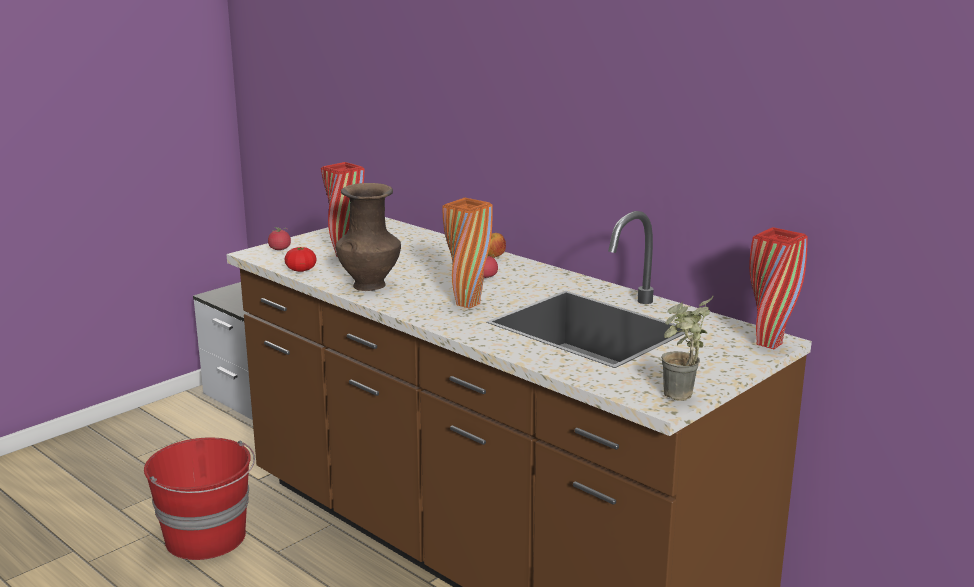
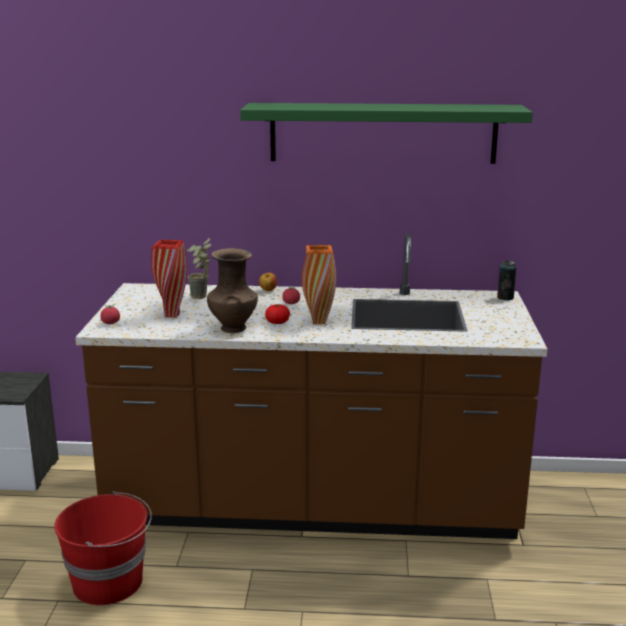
camera: 40 degrees left, 0 degrees up
(301, 270) = (162, 332): tomato -> tomato (277, 322)
(644, 60) = (383, 133): none -> green shelf
(679, 399) = (527, 336): potted plant -> potted plant (201, 298)
(769, 344) = (505, 297): red vase -> can

